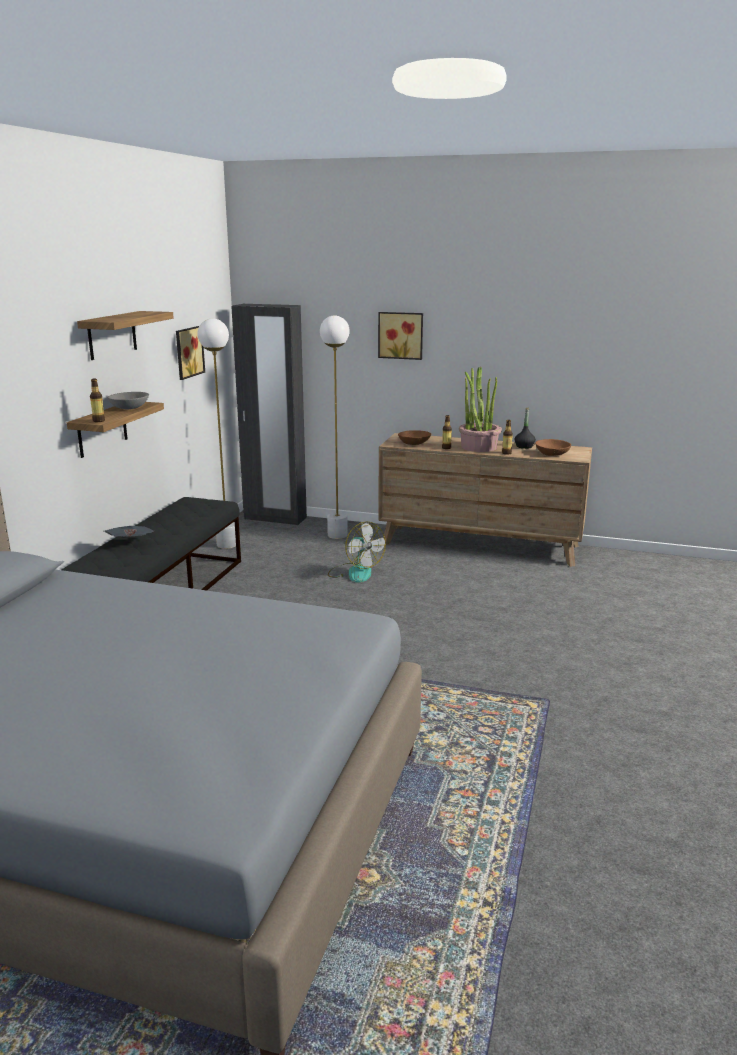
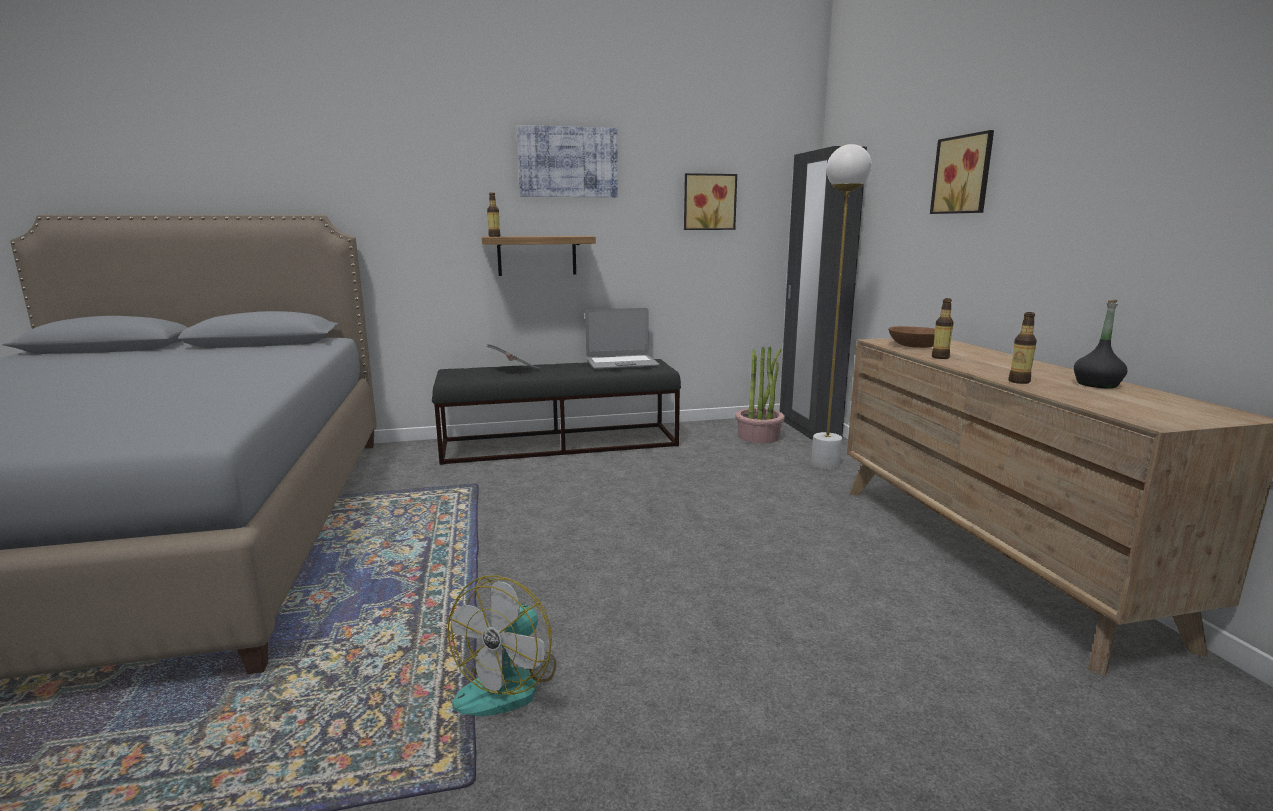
camera: 60 degrees right, 5 degrees down
(112, 335) = (568, 162): shelf -> picture
(129, 407) = (559, 236): grey bowl -> none
(181, 509) = (621, 363): none -> laptop
(227, 545) = (707, 431): white floor lamp -> none
(355, 572) = (740, 500): fan -> fan (508, 683)
(478, 447) = (999, 367): potted plant -> potted plant (759, 436)
(552, 453) = (1120, 403): brown bowl -> none

